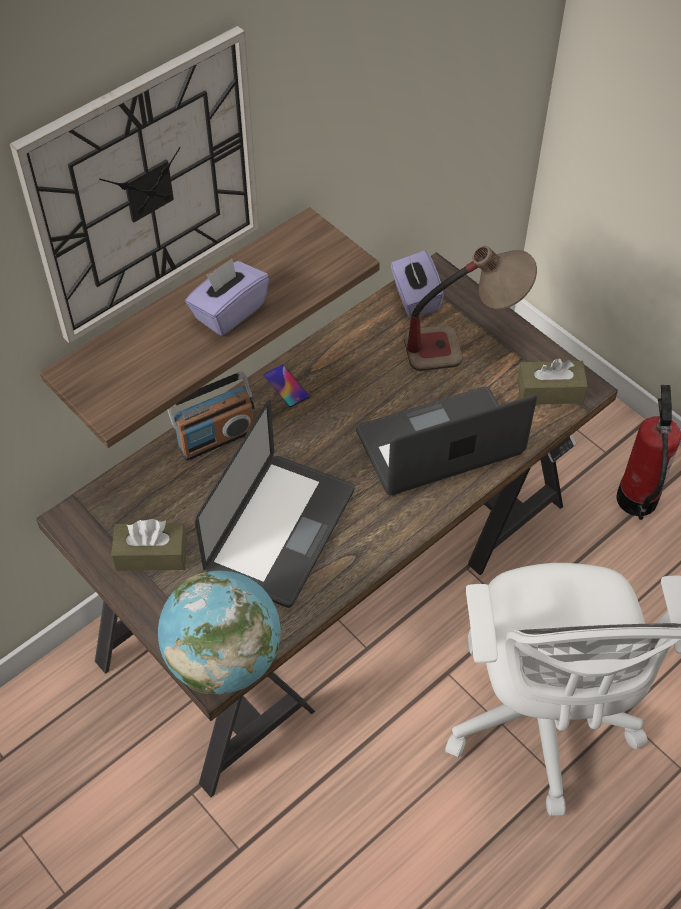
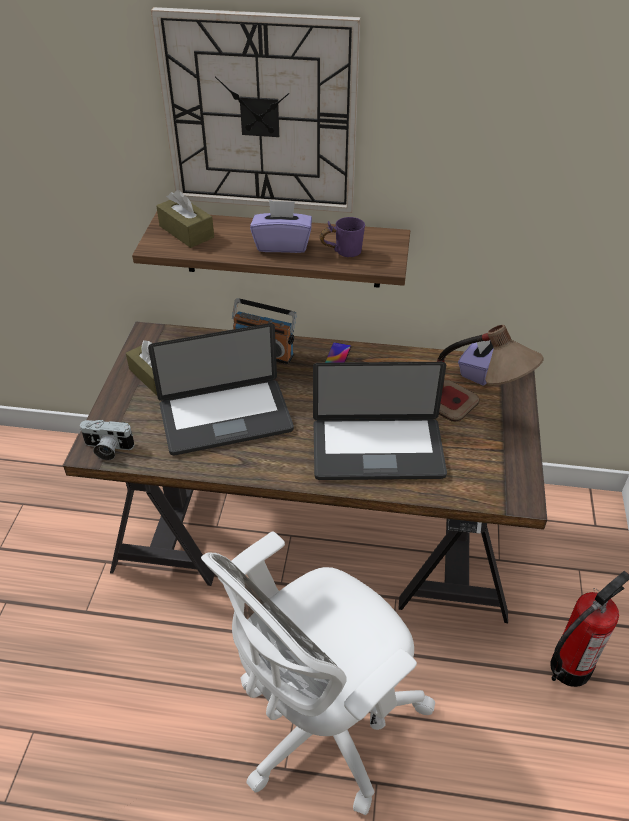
camera: 50 degrees right, 10 degrees down
(224, 659) = (107, 449): globe -> camera
(291, 277) = (342, 251): none -> purple mug
(439, 443) = (377, 450): laptop -> laptop turned 150 degrees clockwise
(550, 391) = (494, 481): brown tissue box -> brown tissue box (186, 232)

